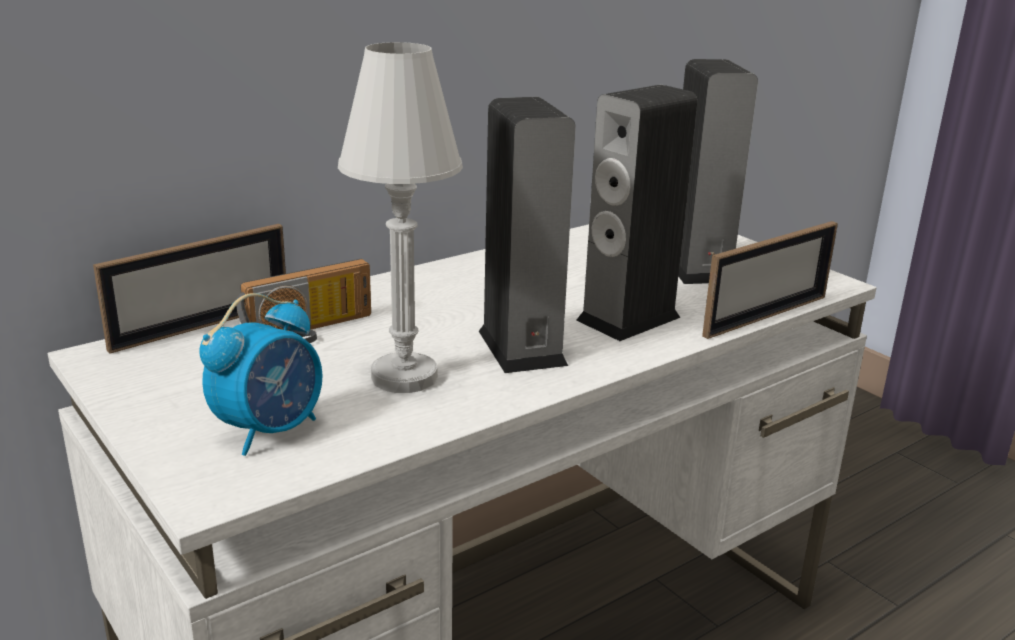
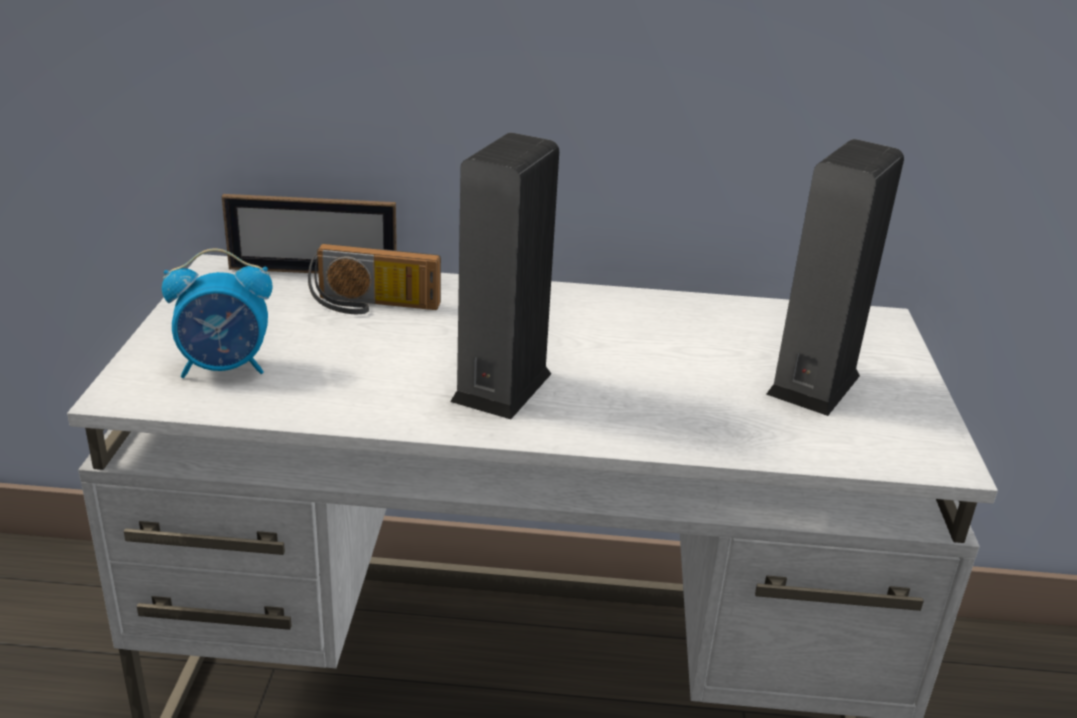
camera: 40 degrees right, 5 degrees up
(404, 377) = (373, 370): white table lamp -> none
(628, 319) = (643, 403): speaker -> none
(766, 316) = (790, 461): picture frame -> none

